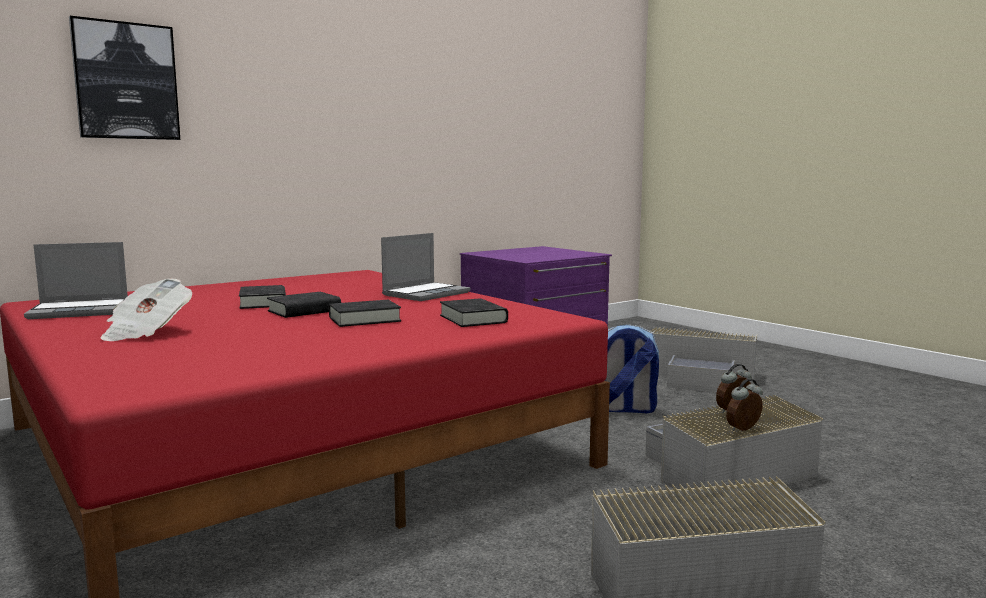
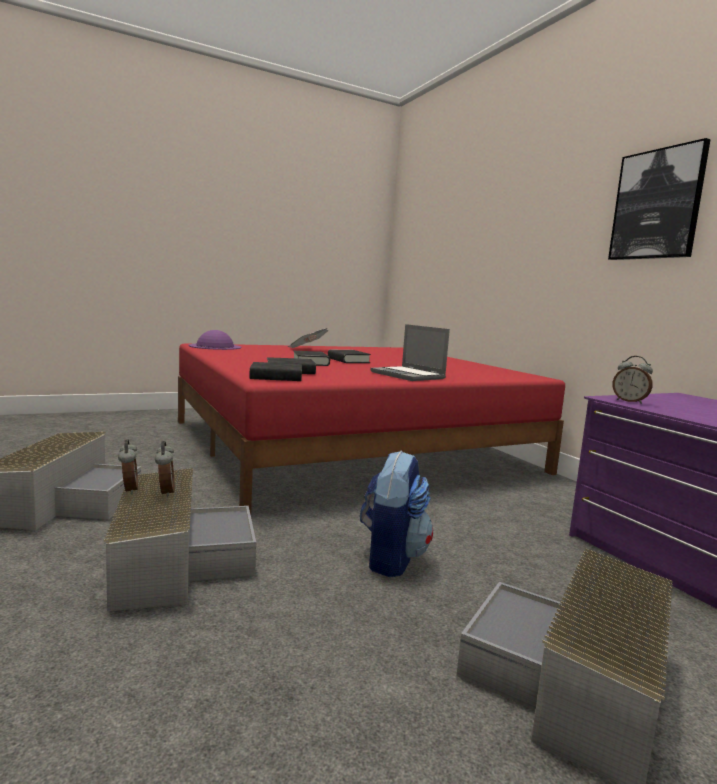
camera: 100 degrees right, 0 degrees up
(81, 311) = (371, 349): laptop -> none
(126, 81) = (459, 227): picture -> picture (657, 205)
(156, 378) = (215, 346): none -> purple hat
(263, 302) = (382, 359): black book -> black book (276, 377)
(534, 259) = (629, 401): none -> alarm clock

